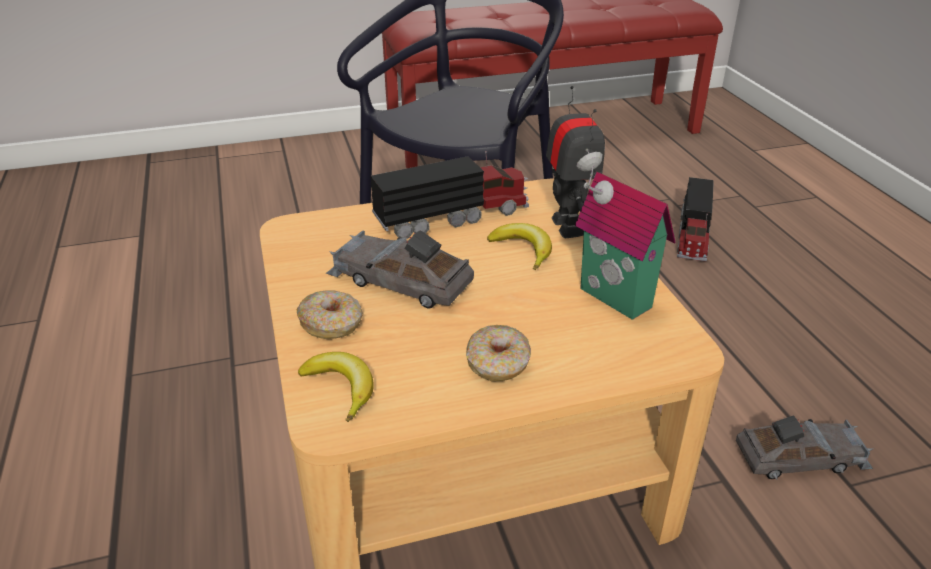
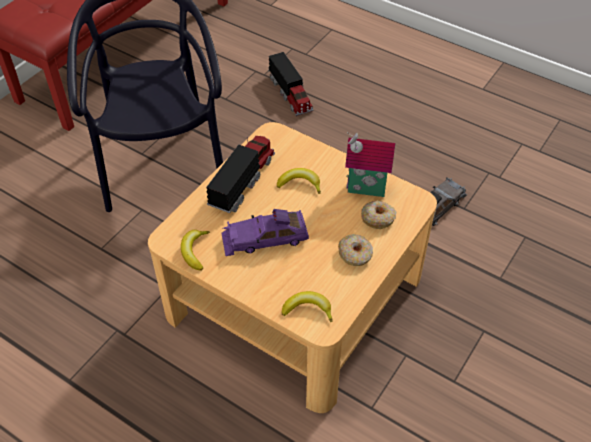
camera: 40 degrees left, 15 degrees up
(300, 252) = (194, 251): none -> banana
(332, 323) = (263, 281): donut -> donut (378, 218)
(399, 281) = (264, 238): grey toy car -> purple toy car
(568, 226) = (304, 155): toy robot -> none

